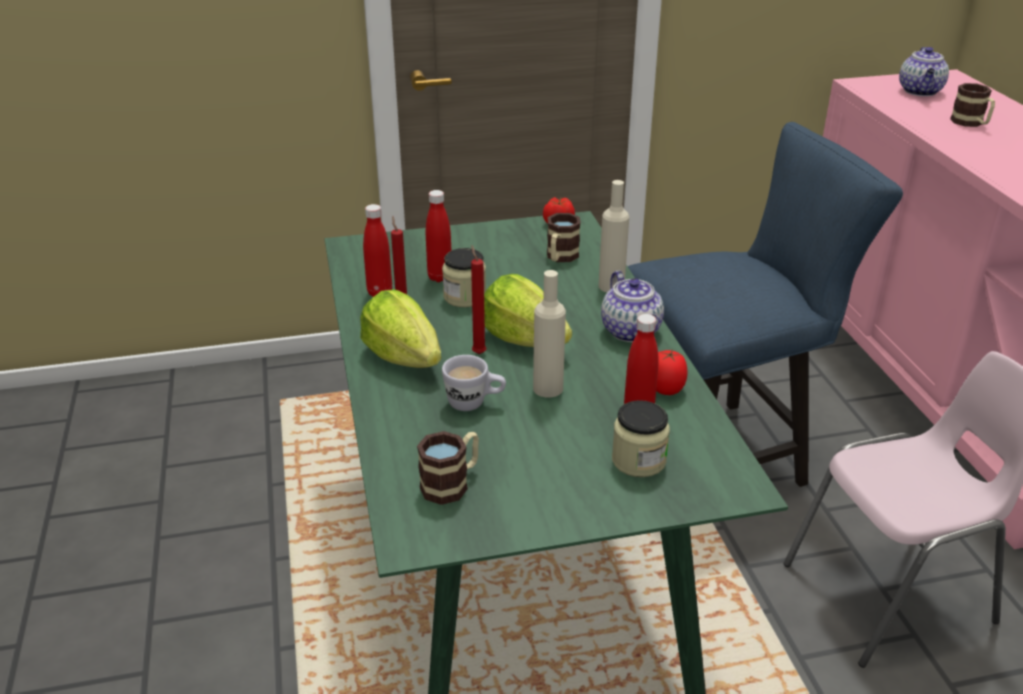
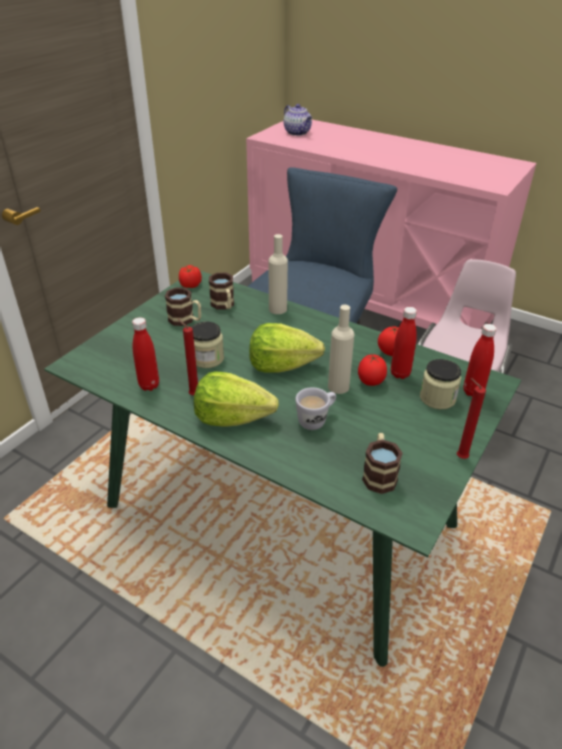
camera: 45 degrees left, 5 degrees up
(440, 277) = (171, 354): red bottle -> red bottle (473, 392)
(478, 352) = (270, 388): red candle -> red candle (459, 457)
(589, 403) = (370, 382): none -> tomato
(632, 332) = (328, 330): teapot -> none
(971, 123) = (345, 143): mug -> mug (185, 320)

